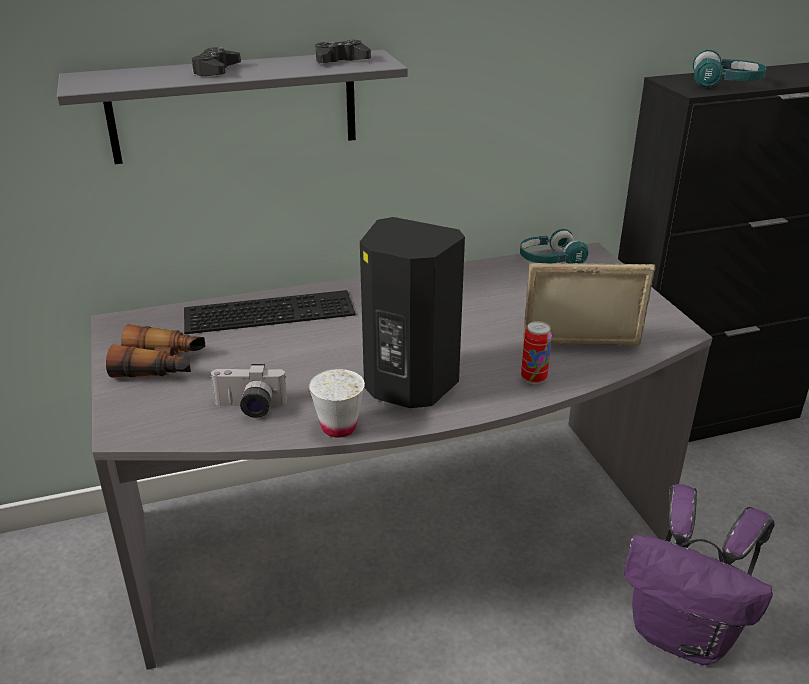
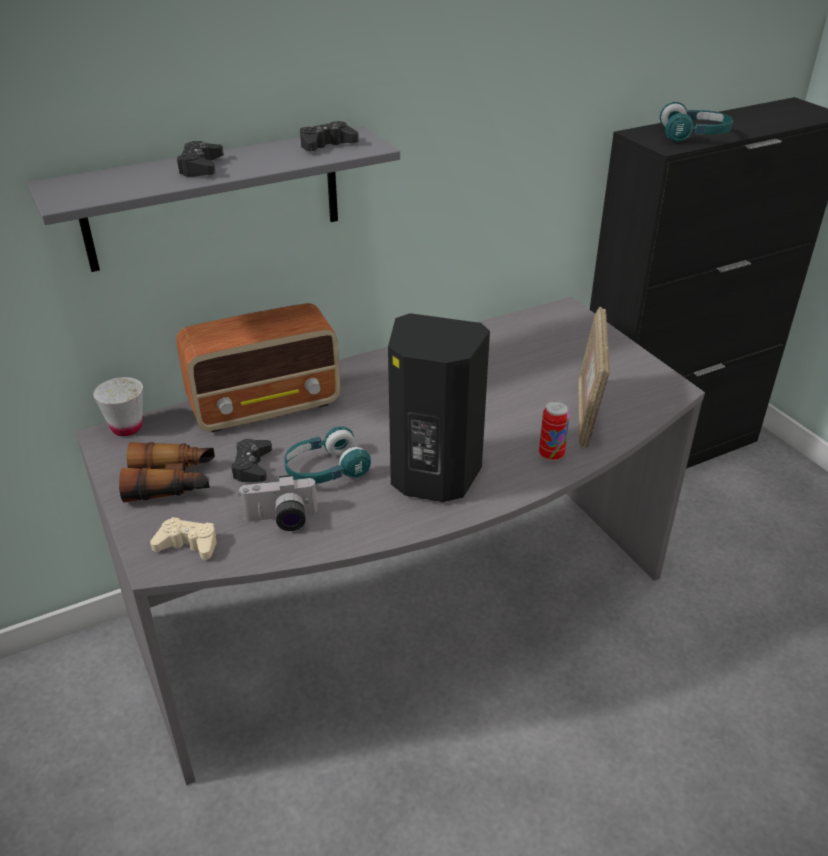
camera: 10 degrees left, 5 degrees up
(156, 419) = (188, 544): none -> beige game controller
(239, 359) = (252, 466): none -> black game controller
(270, 310) = (267, 406): keyboard -> radio
(338, 427) = (378, 531): white cup -> white cup (127, 427)
(550, 260) = (531, 321): turquoise headphones -> turquoise headphones (325, 470)
(582, 346) = (587, 414): picture frame -> picture frame turned 75 degrees counterclockwise
(683, 634) = (692, 671): purple backpack -> none

